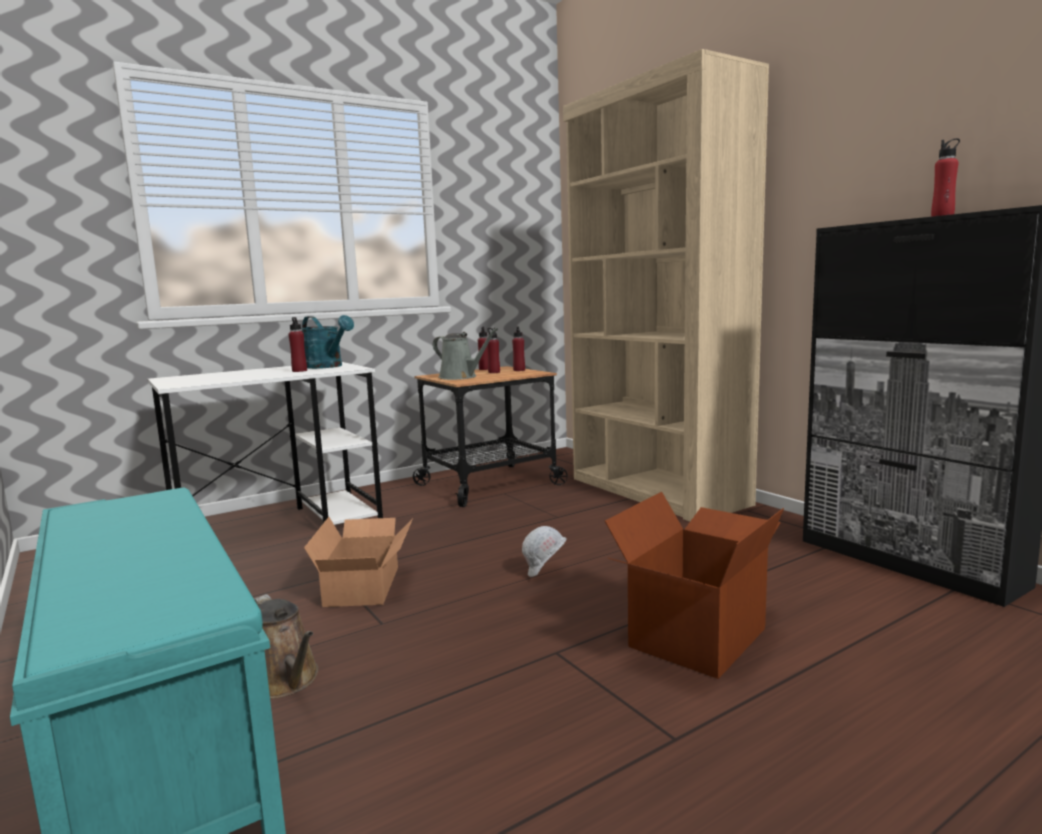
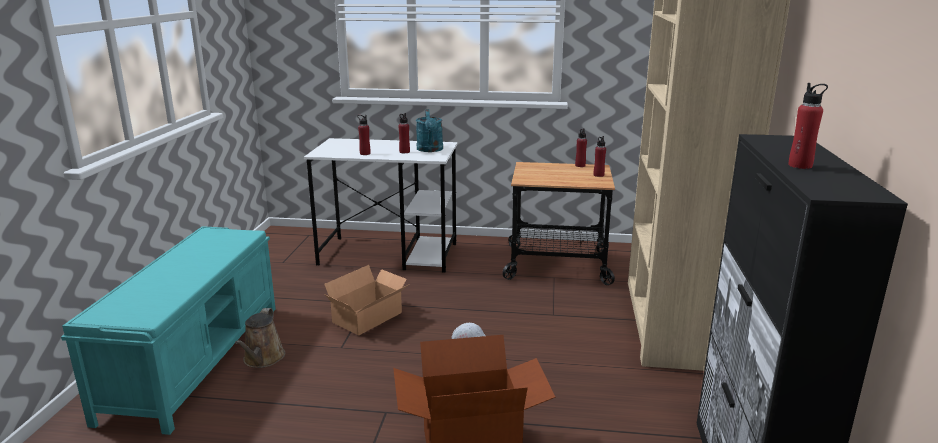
camera: 40 degrees right, 10 degrees up
(460, 377) = (537, 173): grey watering can -> none
(494, 372) = (575, 172): red bottle -> red bottle (365, 153)

